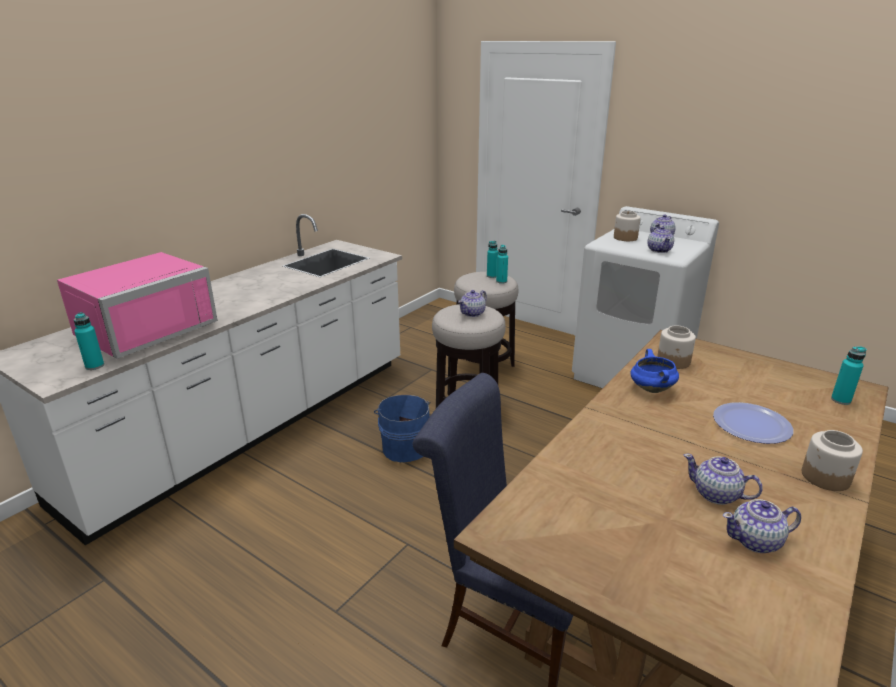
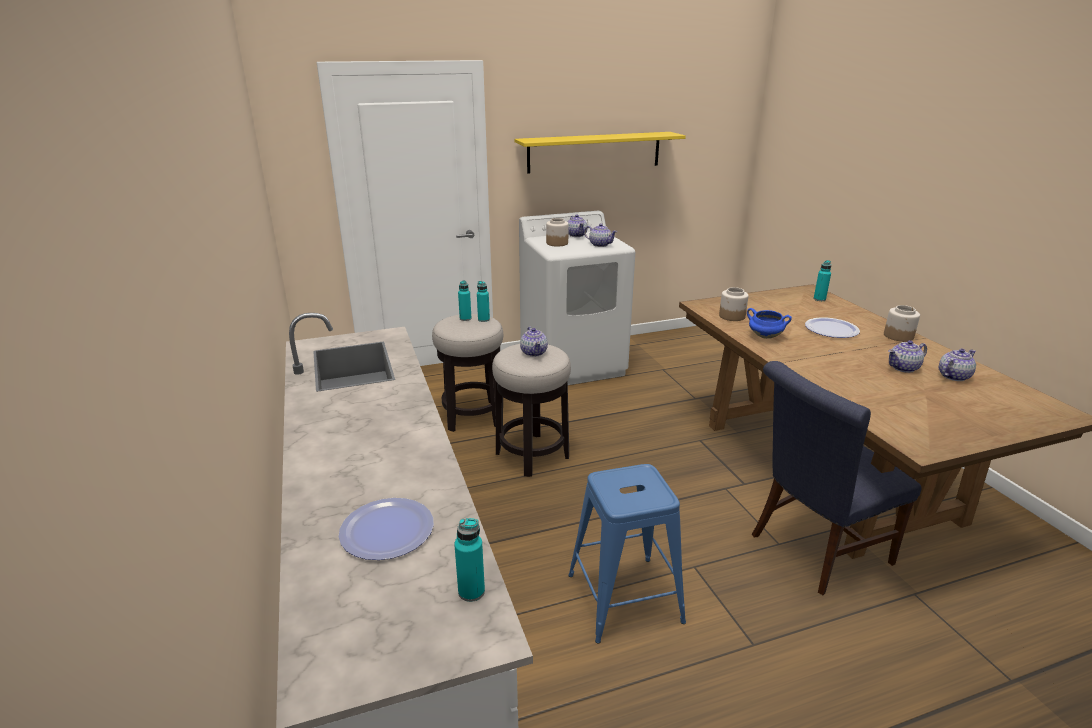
camera: 55 degrees left, 0 degrees up
(143, 328) = (387, 530): pink microwave -> plate
(337, 518) = (624, 597): none -> blue stool
(404, 447) = (552, 513): blue bucket -> none
(726, 151) = (594, 152): none -> yellow shelf
(756, 541) = (953, 376): teapot -> teapot turned 150 degrees counterclockwise

